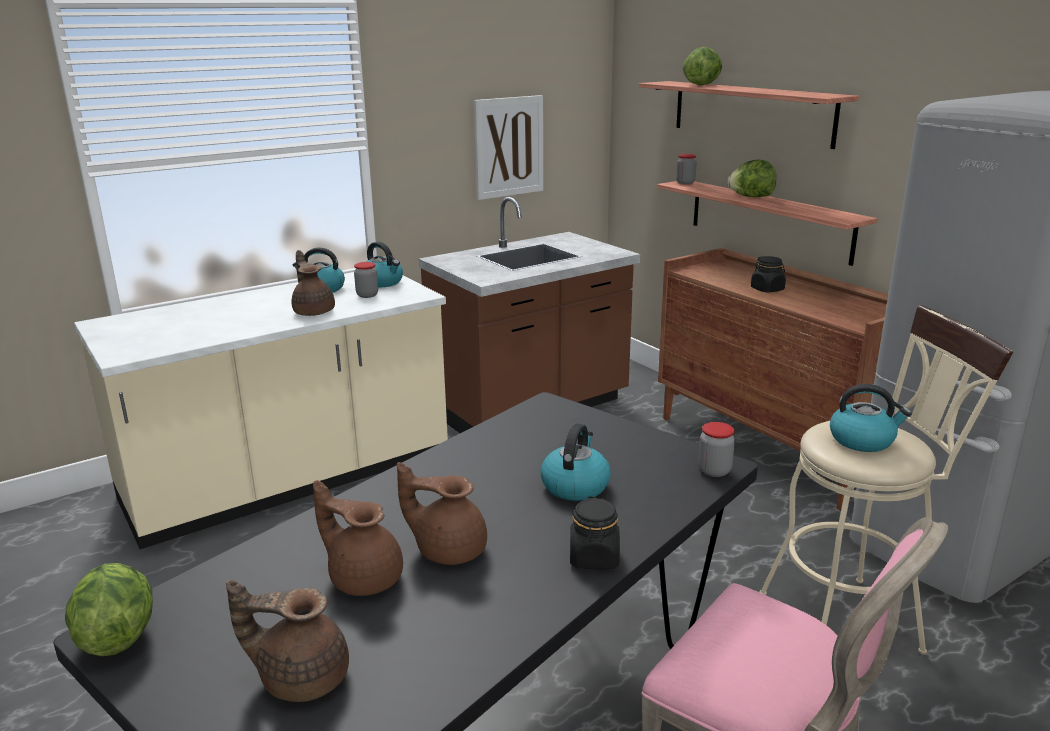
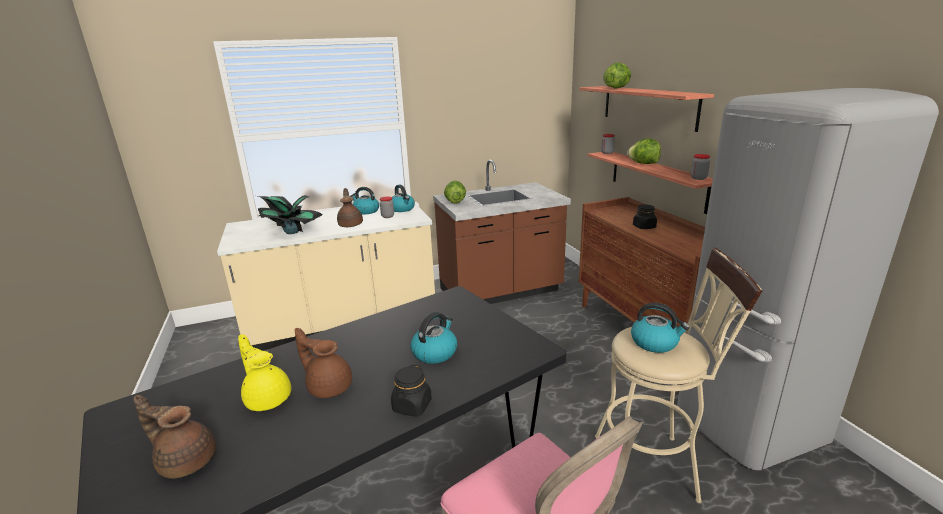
camera: 15 degrees right, 0 degrees up
(117, 636) = (116, 414): lettuce -> lettuce (455, 202)
(216, 329) = (292, 232): none -> potted plant
(364, 577) = (268, 398): brown teapot -> yellow teapot
(509, 147) = (498, 128): picture -> none
(714, 471) = (533, 353): jar -> jar (698, 178)

